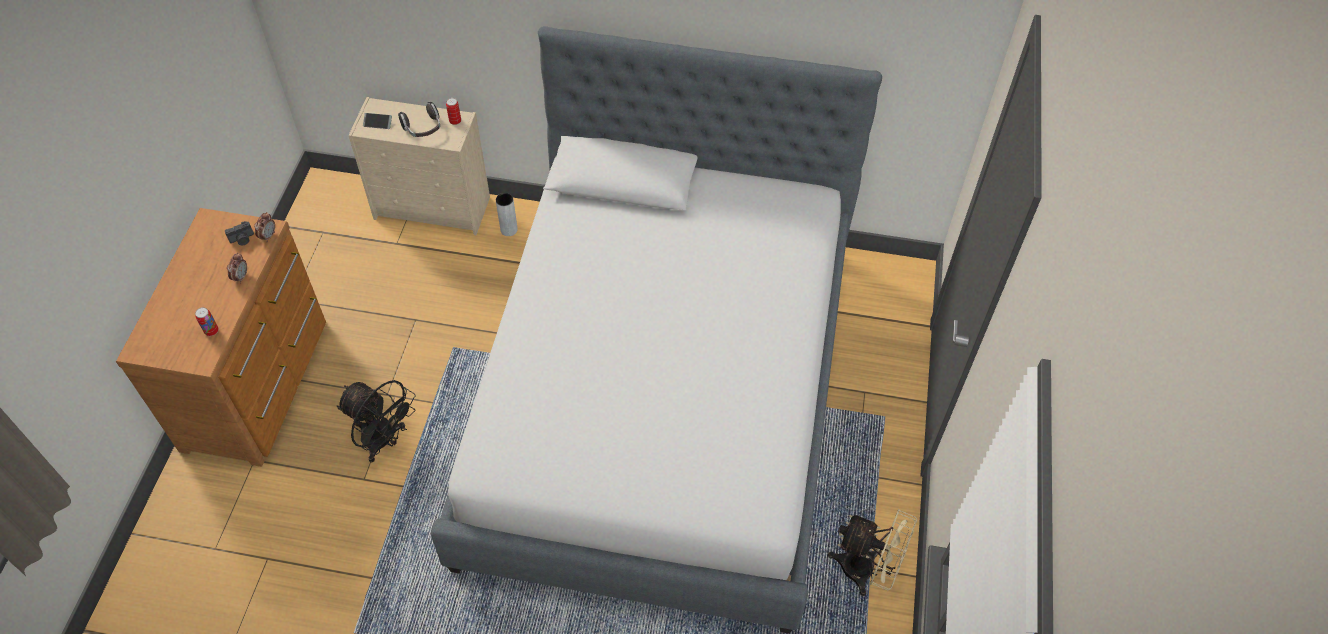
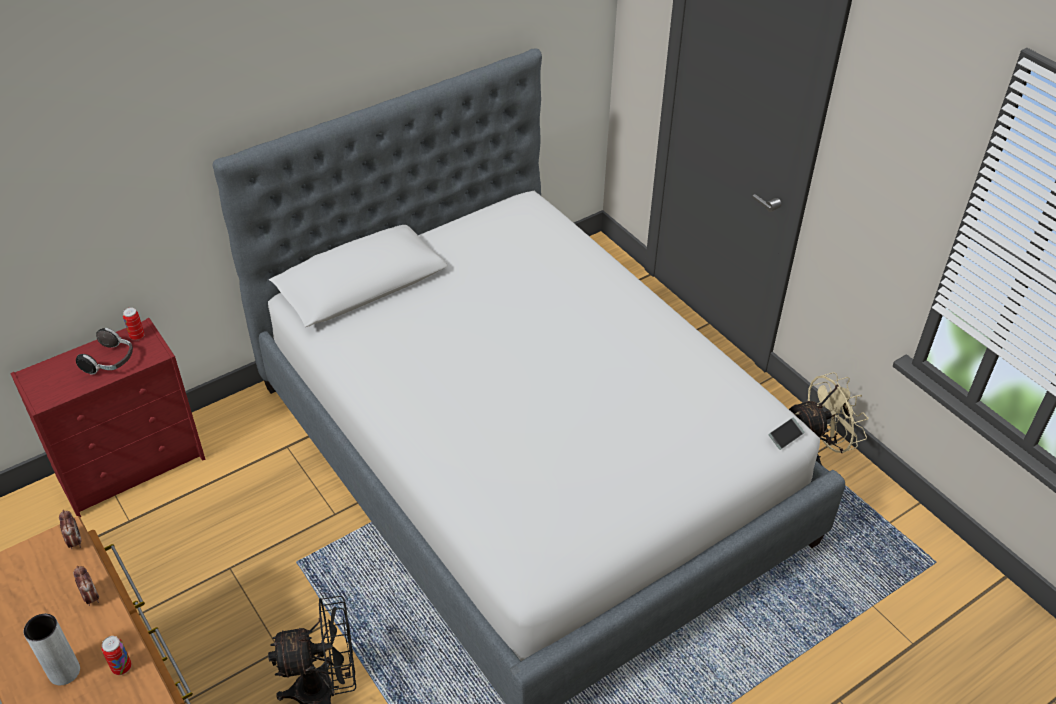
camera: 45 degrees left, 10 degrees down
(242, 239) = (47, 565): camera -> none
(378, 123) = (53, 386): phone -> phone (785, 436)
(433, 208) = (133, 467): beige dresser -> red dresser
(509, 230) = (232, 434): grey vase -> grey vase (64, 672)

